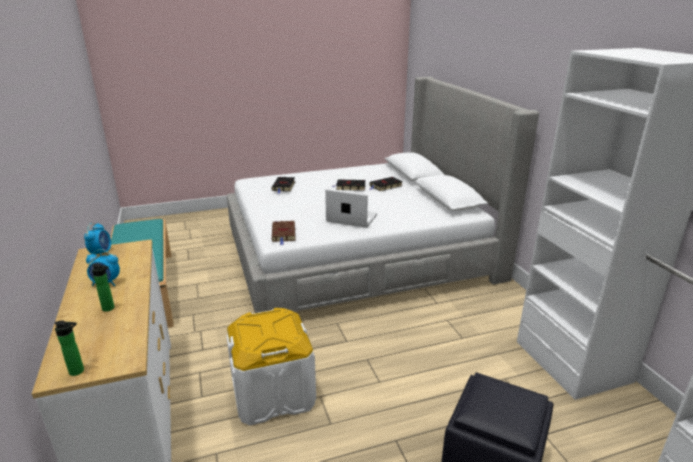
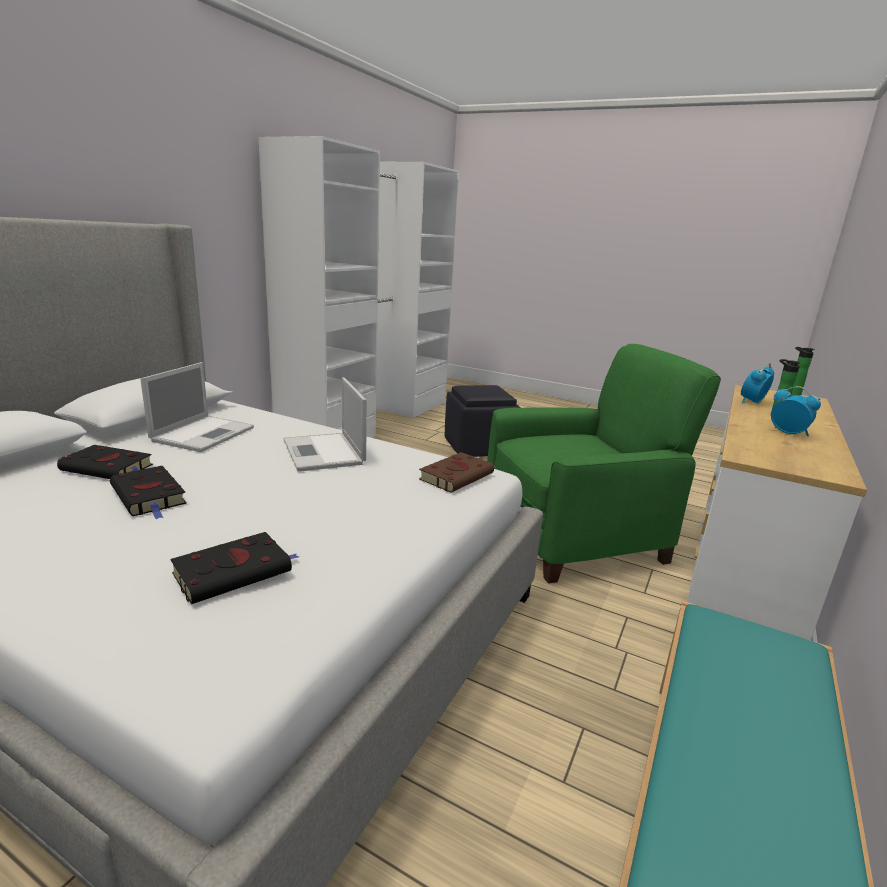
camera: 135 degrees left, 5 degrees down
(101, 253) = (813, 467): alarm clock -> alarm clock (752, 402)
(273, 393) = (575, 535): white storage box -> green armchair
(408, 204) = (204, 433): none -> laptop

